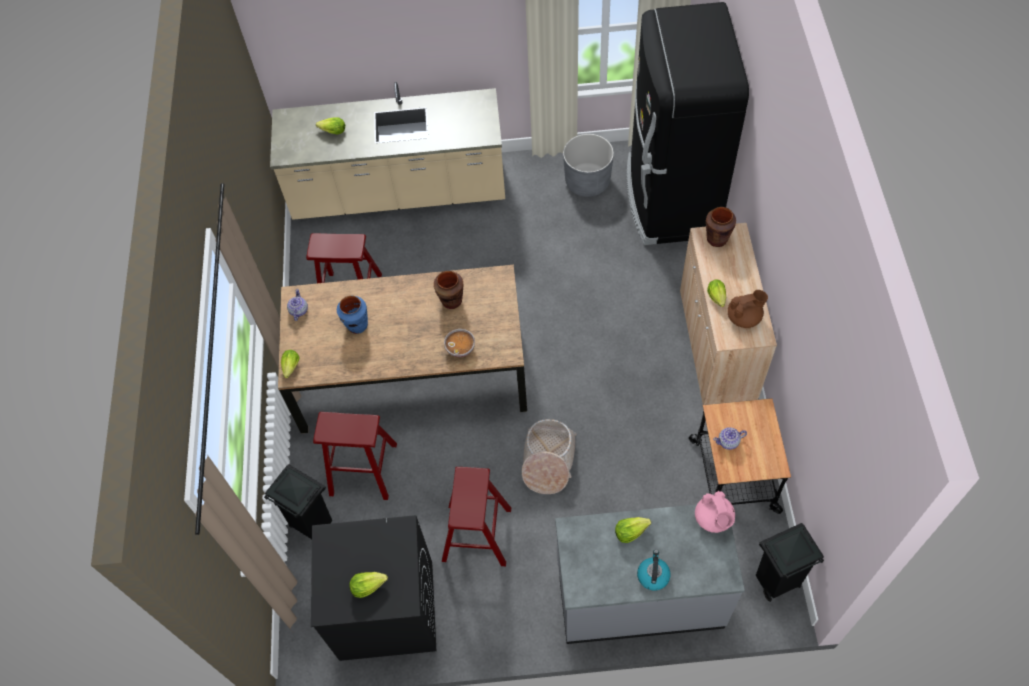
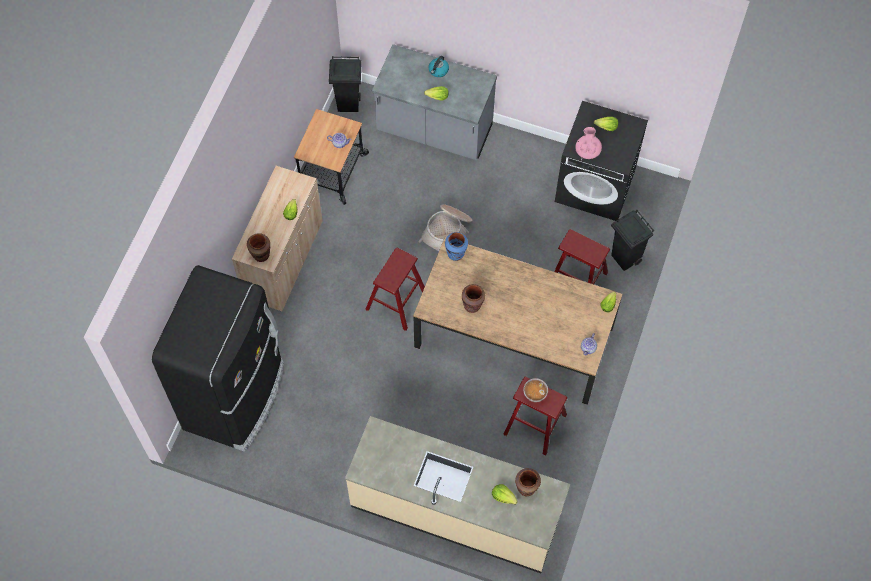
camera: 160 degrees left, 5 degrees up
(313, 146) = (526, 488): none -> brown vase
(357, 325) = (549, 316): blue vase -> blue vase (456, 254)
(460, 348) = (482, 266): bowl -> bowl (534, 393)
(476, 534) = (517, 206): red stool -> red stool (397, 302)
(587, 182) = (292, 444): grey planter -> none
(713, 519) = (385, 84): pink teapot -> pink teapot (587, 151)
(744, 317) = (283, 191): brown teapot -> none

